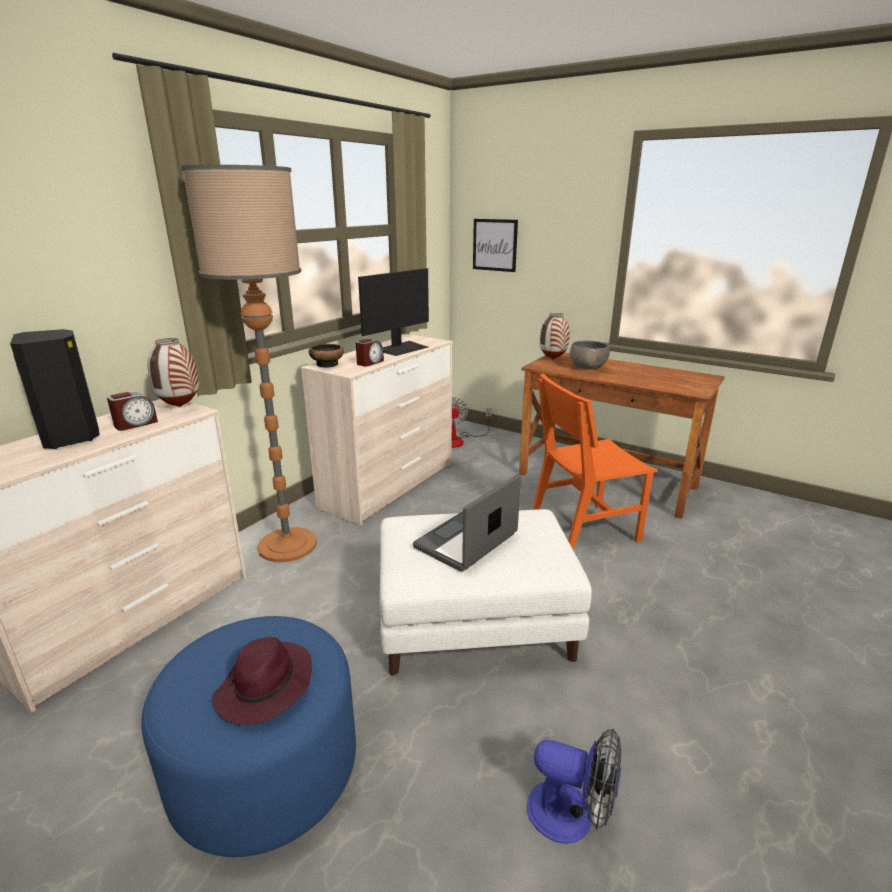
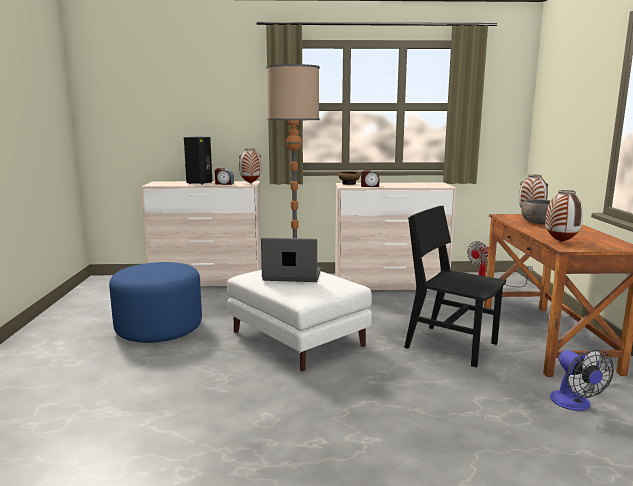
camera: 55 degrees right, 10 degrees down
(265, 688) = (149, 274): purple hat -> none
(402, 348) = (411, 185): monitor -> none
(495, 245) = (551, 121): picture -> none
(572, 815) = (191, 393): fan -> fan (575, 404)
(583, 530) = (451, 345): orange chair -> black chair
(672, 386) = (560, 242): none -> vase

